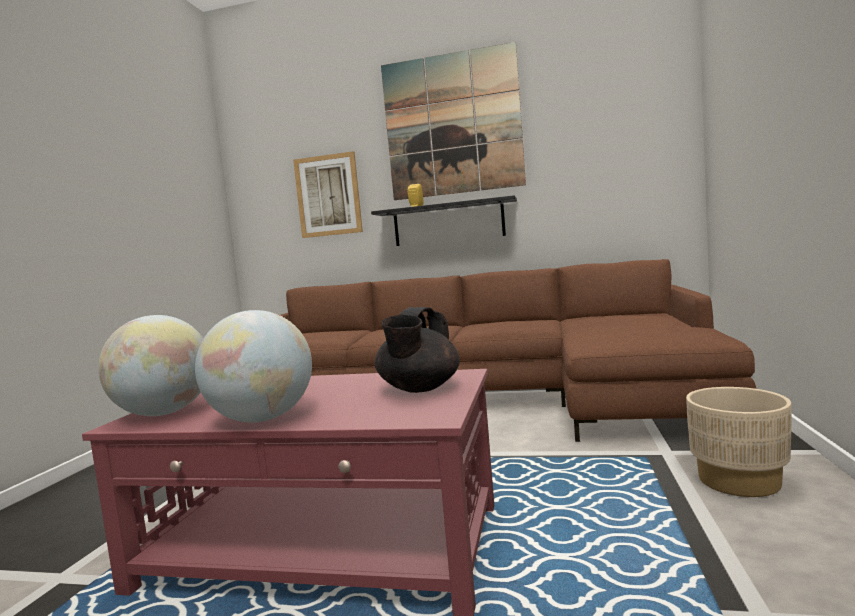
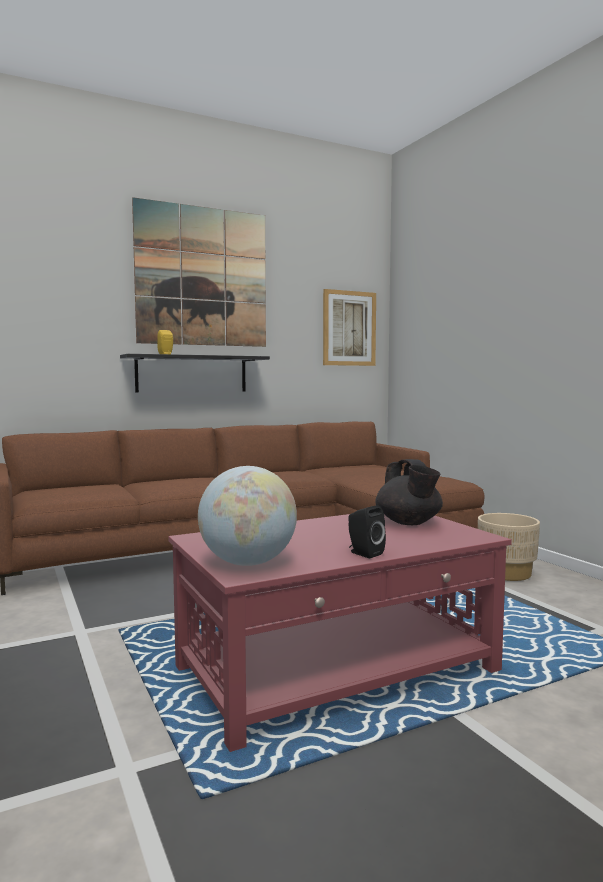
camera: 40 degrees left, 0 degrees up
(262, 419) = (364, 553): globe -> black speaker
(328, 195) = (54, 326): picture -> picture (349, 328)

